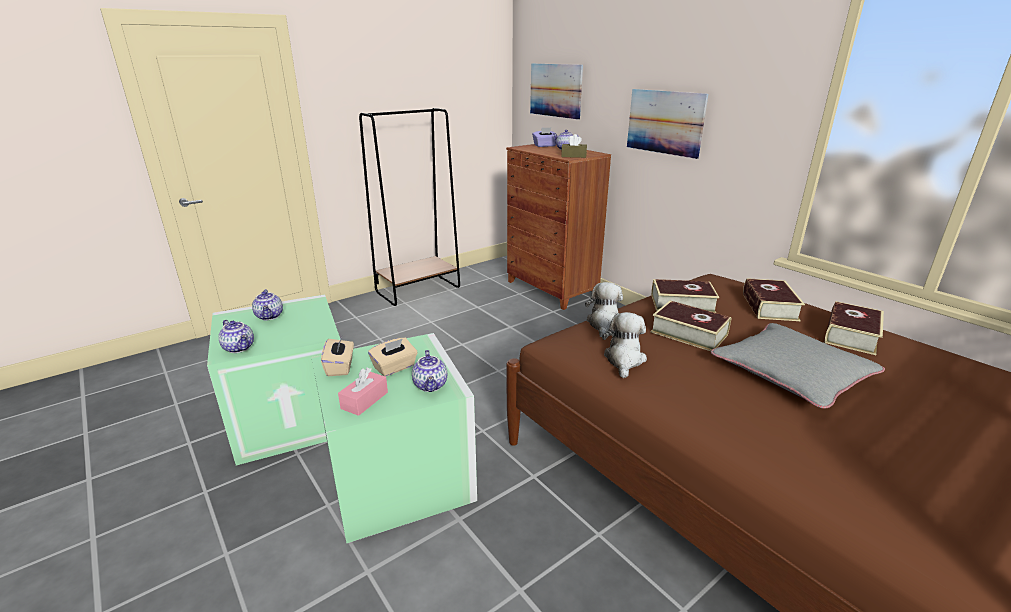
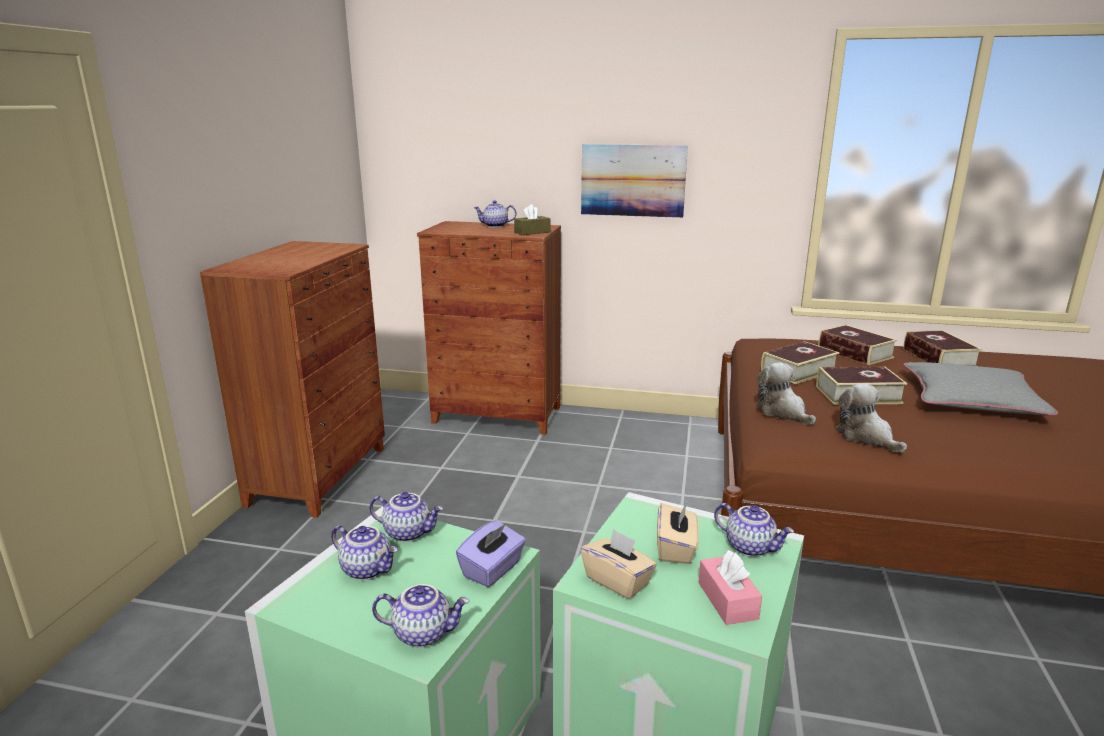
camera: 40 degrees left, 5 degrees down
(310, 309) = (408, 532): none -> teapot
(418, 290) = (322, 475): clothes rack -> brown dresser
(545, 146) = (459, 225): purple tissue box -> purple tissue box (492, 570)
(555, 90) = (448, 151): picture -> none

